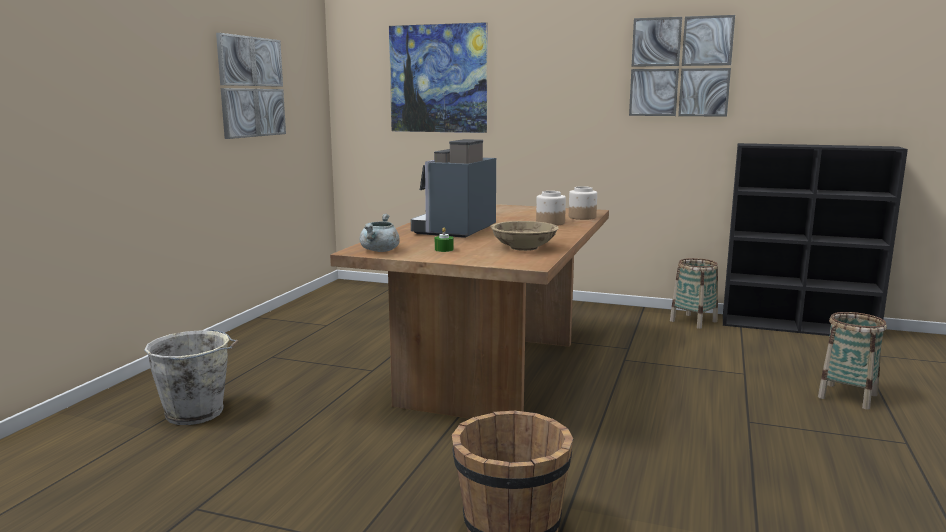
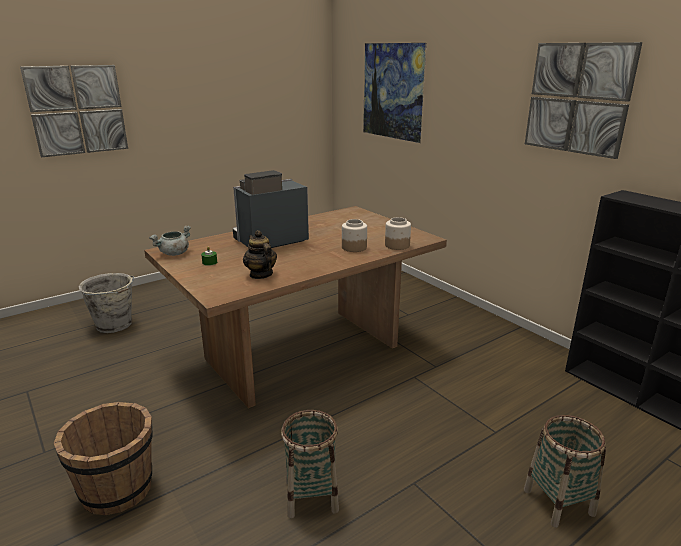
camera: 35 degrees right, 10 degrees up
(251, 87) = (240, 98): picture -> picture (77, 110)
(524, 248) = (261, 274): beige bowl -> teapot
(693, 321) = (542, 357): basket -> basket (311, 496)

